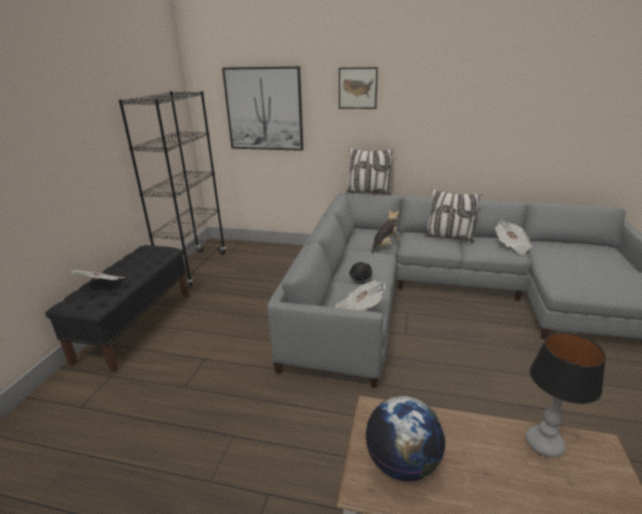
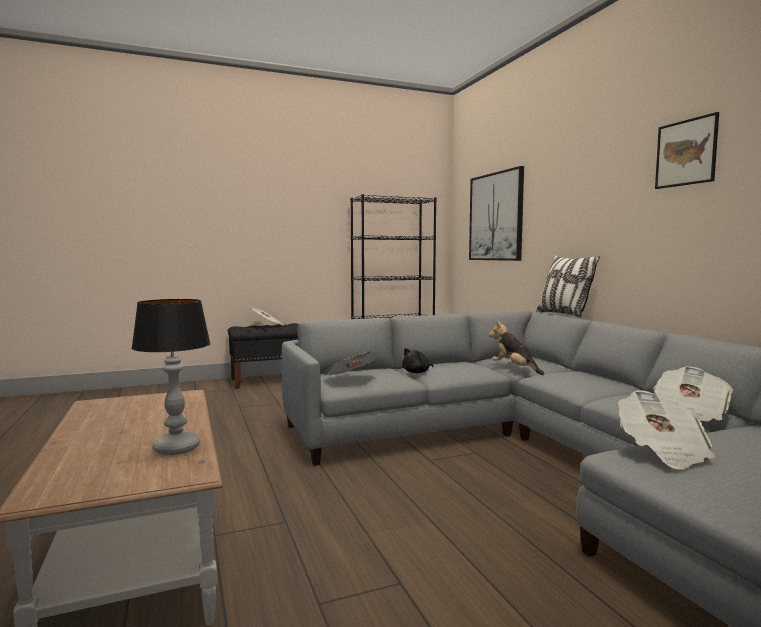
camera: 55 degrees right, 20 degrees down
(357, 88) = (570, 181): picture -> picture (686, 153)
(385, 246) = (514, 369): plush toy -> plush toy turned 135 degrees counterclockwise
(402, 463) = (123, 408): globe -> none
(449, 237) = (617, 385): pillow -> none
(565, 278) = (662, 451): none -> newspaper

